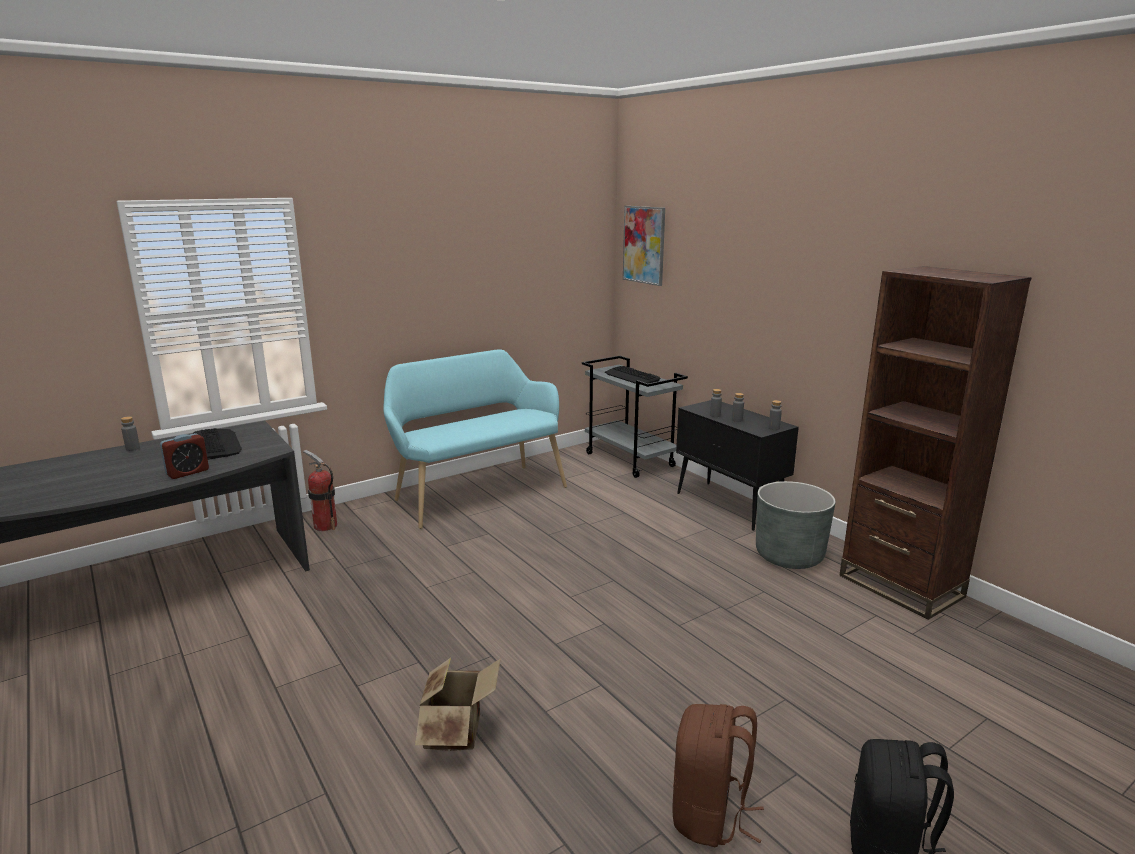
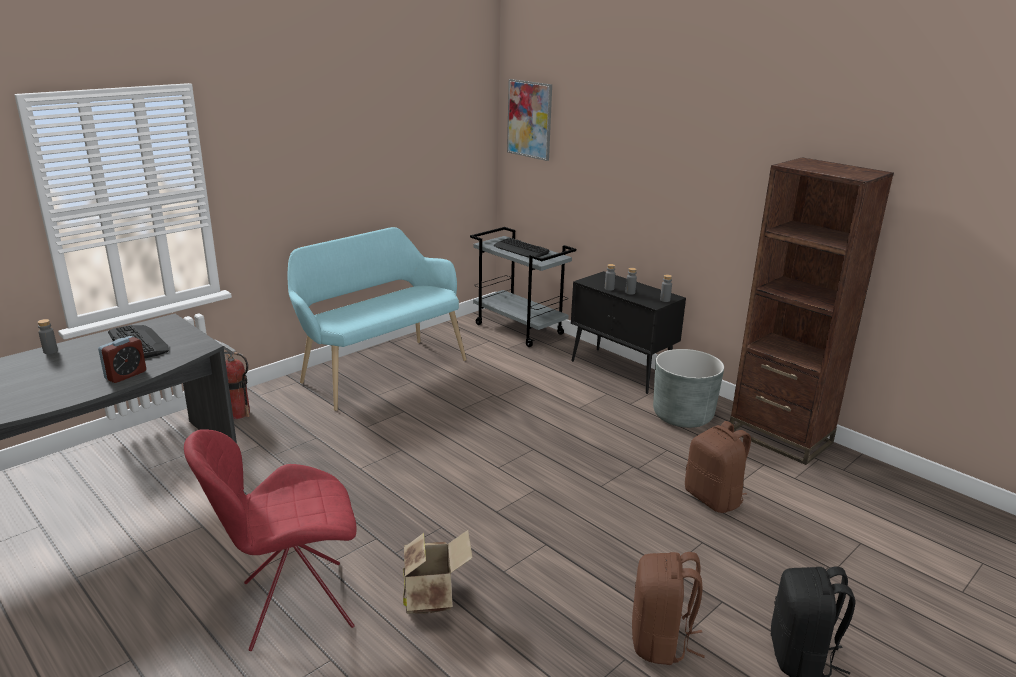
camera: 10 degrees left, 5 degrees up
(306, 726) = (291, 605): none -> red chair
(809, 649) = (714, 498): none -> brown backpack

